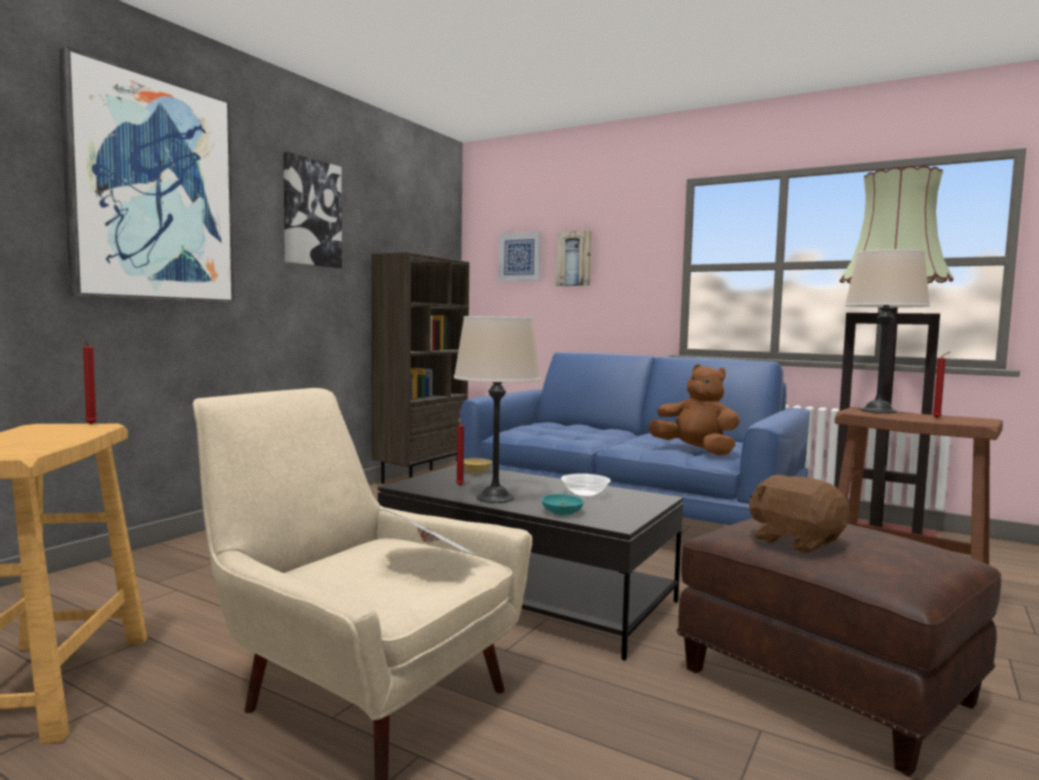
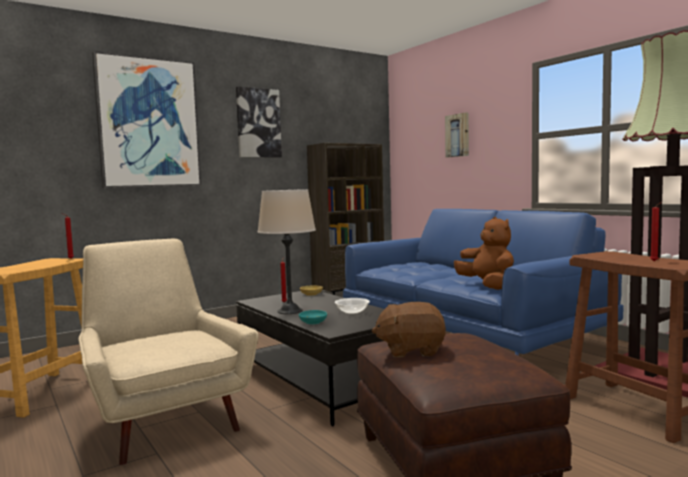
camera: 25 degrees right, 0 degrees up
(432, 562) = (189, 344): newspaper -> none
(520, 257) = (423, 137): picture -> none
(795, 541) = (411, 350): brown plush toy -> brown plush toy turned 75 degrees counterclockwise
(878, 411) = (616, 254): beige table lamp -> none

